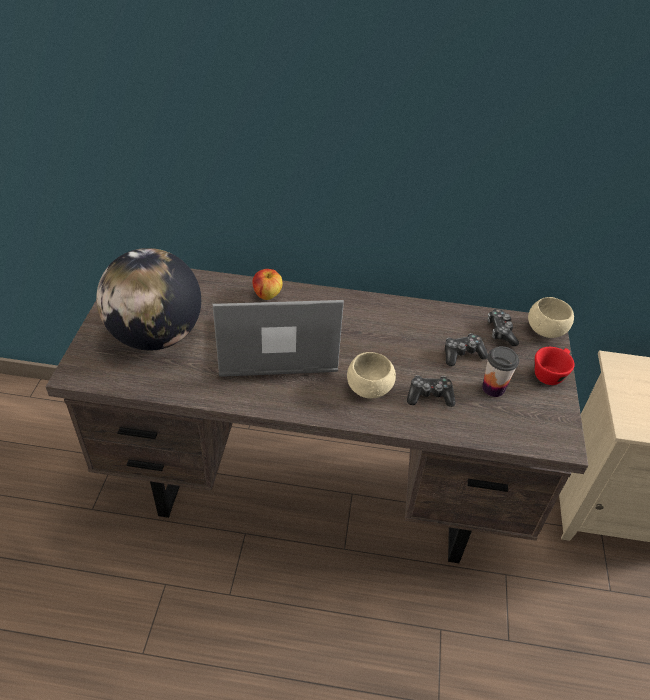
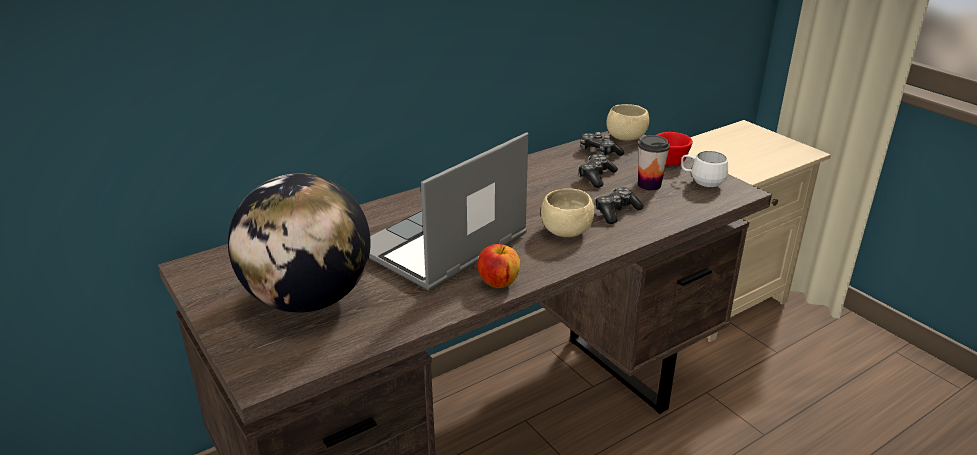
camera: 40 degrees left, 15 degrees down
(267, 295) = (374, 216): apple -> apple (498, 282)
(542, 413) = (701, 182): none -> white mug

